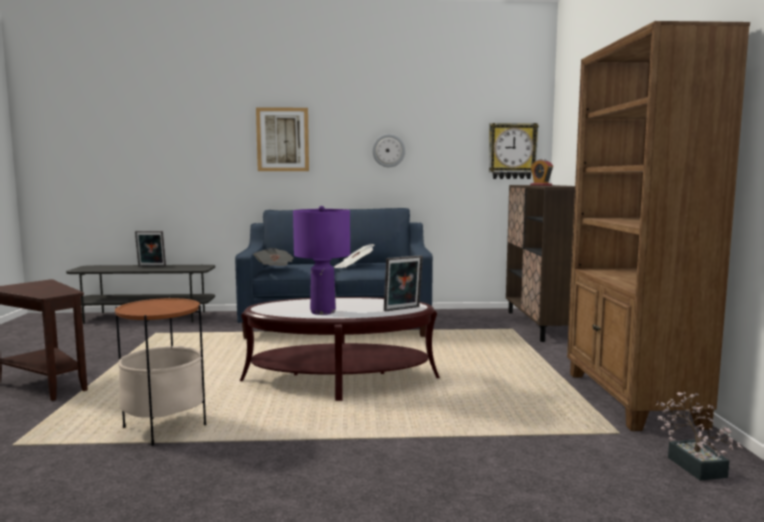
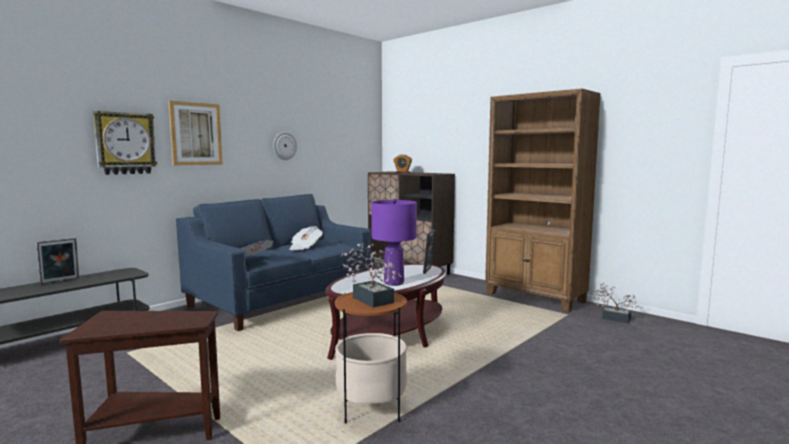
camera: 45 degrees left, 0 degrees up
(164, 305) = (370, 298): none -> potted plant
(512, 151) = (362, 147): wall clock -> wall clock (125, 143)

